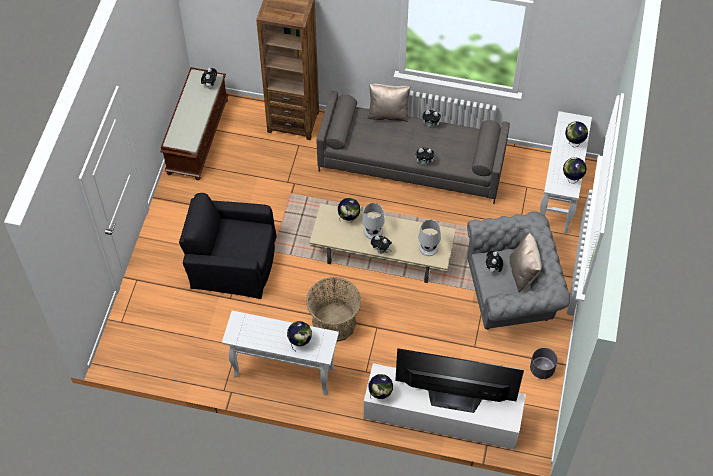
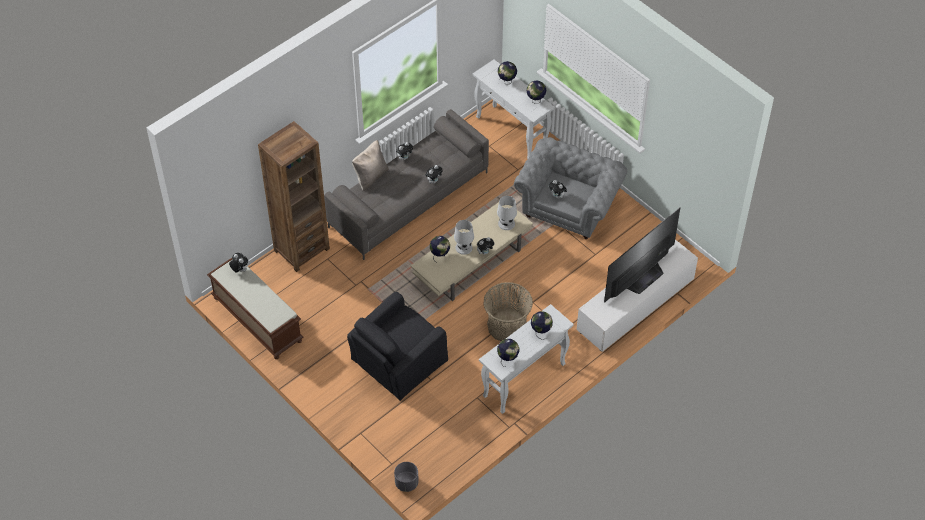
camera: 55 degrees left, 5 degrees down
(380, 394) = (607, 318): globe -> globe (507, 359)
(523, 273) = (574, 181): beige pillow -> none
(541, 369) = (643, 227): grey planter -> grey planter (406, 483)

